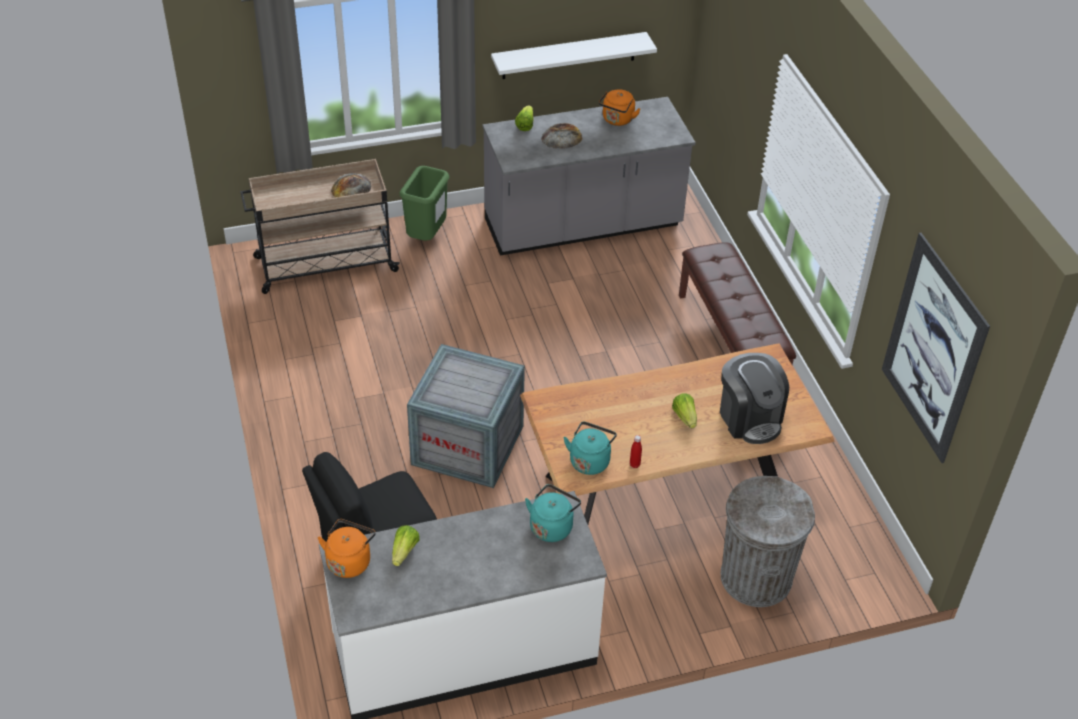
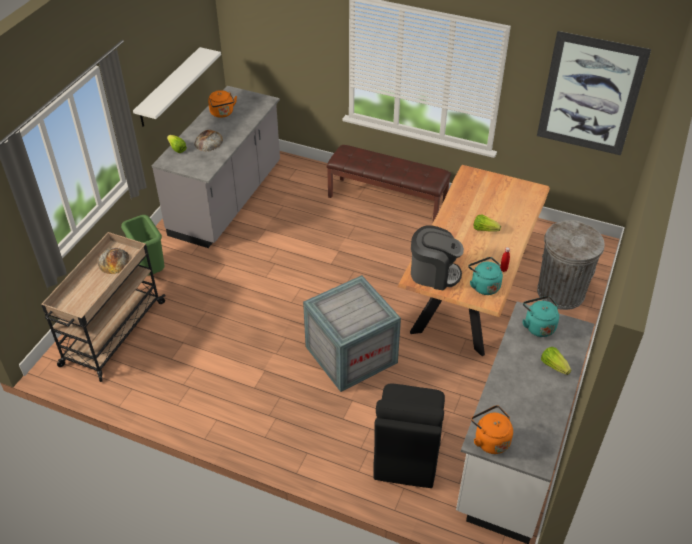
camera: 50 degrees left, 0 degrees up
(404, 551) = (504, 407): lettuce -> lettuce (554, 366)
(749, 418) = (508, 206): coffee machine -> coffee machine (434, 273)

